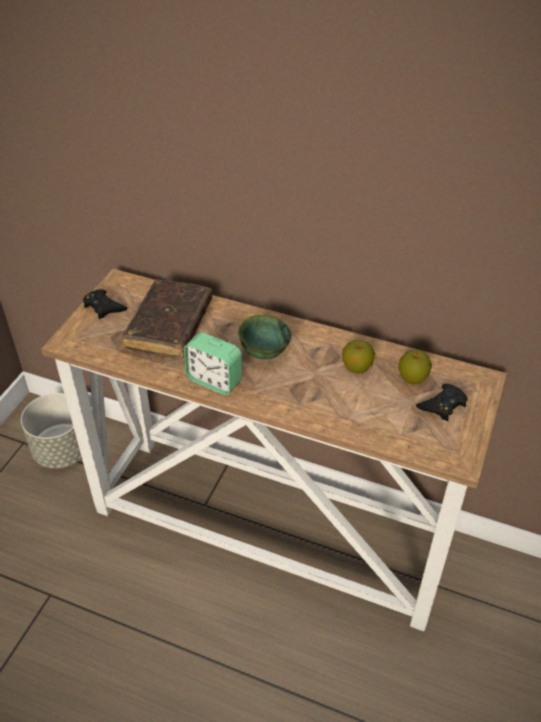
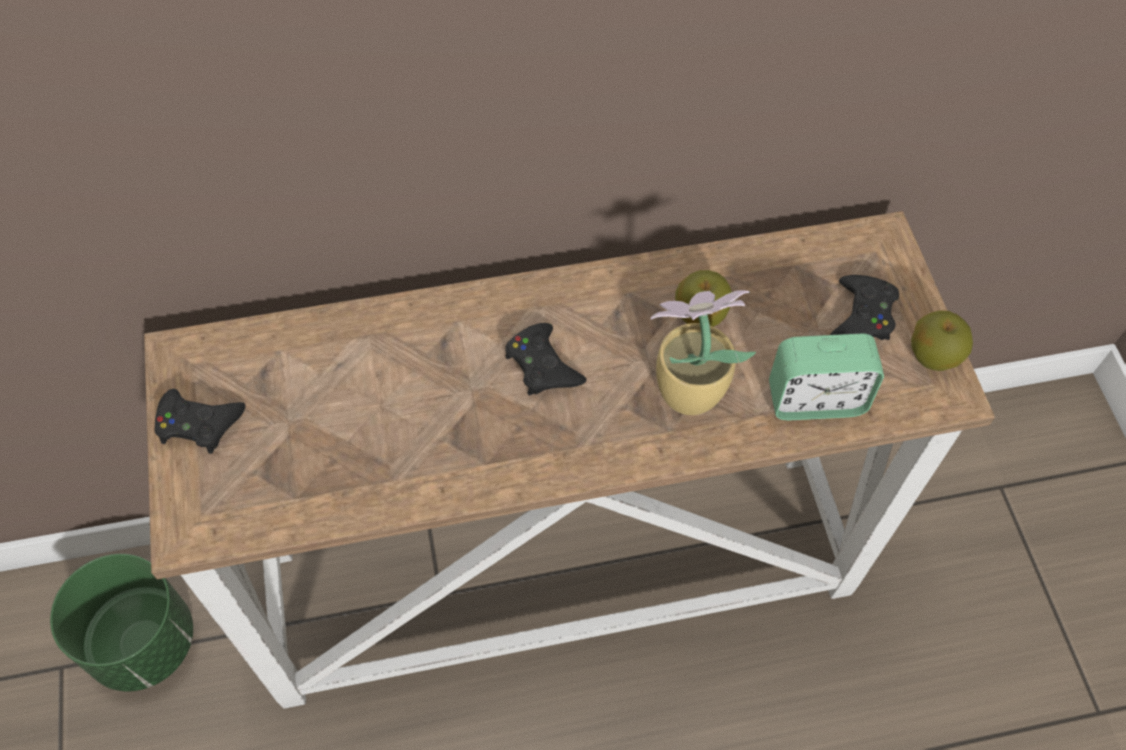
camera: 35 degrees left, 15 degrees up
(62, 451) = (142, 643): grey planter -> green planter
(169, 326) = (349, 400): brown book -> none
(214, 380) = (506, 462): alarm clock -> alarm clock (815, 399)
(264, 352) = (542, 365): green bowl -> black game controller
(322, 393) = (686, 391): none -> potted plant
(412, 378) = (789, 290): apple -> apple (933, 356)

